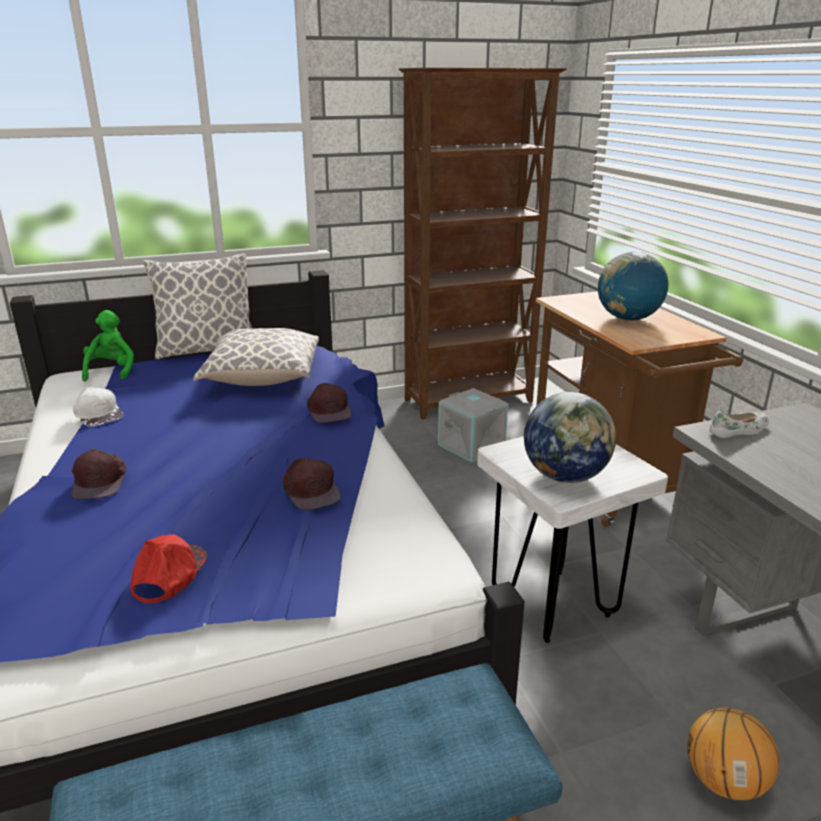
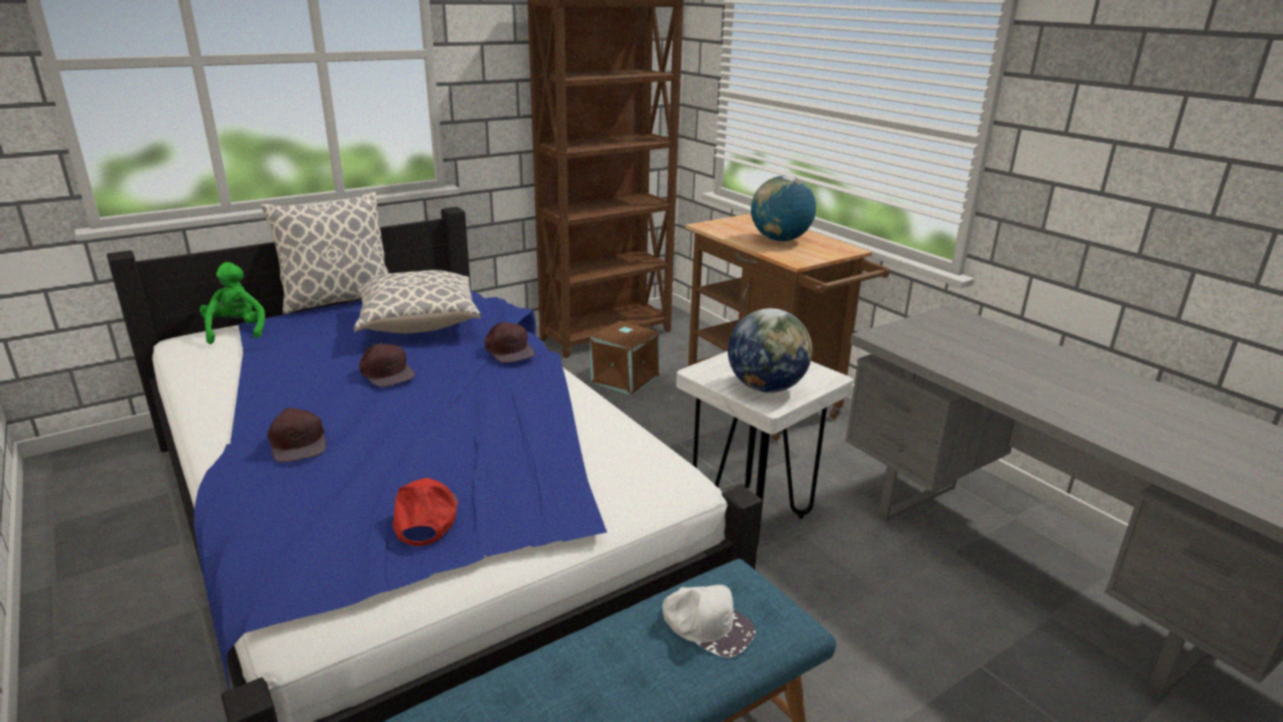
camera: 15 degrees left, 0 degrees up
(98, 413) = (250, 376): white cap -> white cap (707, 624)
(311, 490) = (529, 426): brown cap -> brown cap (386, 372)
(472, 445) = (626, 379): grey storage box -> brown storage box
(723, 780) = (934, 633): basketball -> none
(739, 431) = (905, 332): white shoe -> none

